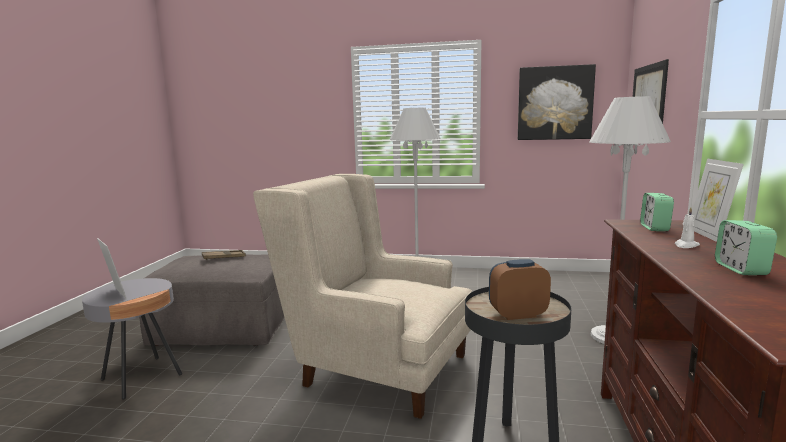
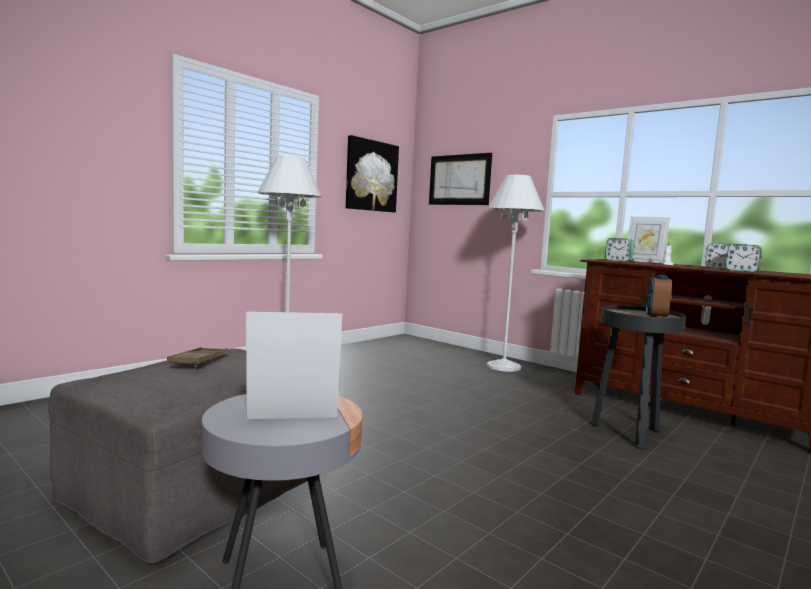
camera: 60 degrees left, 5 degrees down
(374, 367) = (457, 437): beige armchair -> none
(716, 281) = (741, 271): none -> alarm clock

